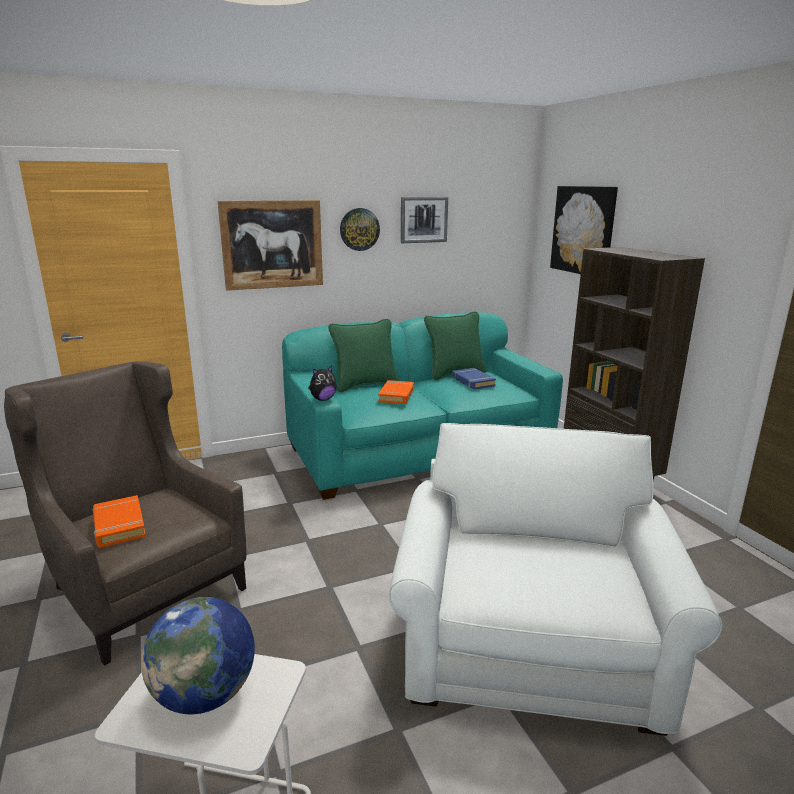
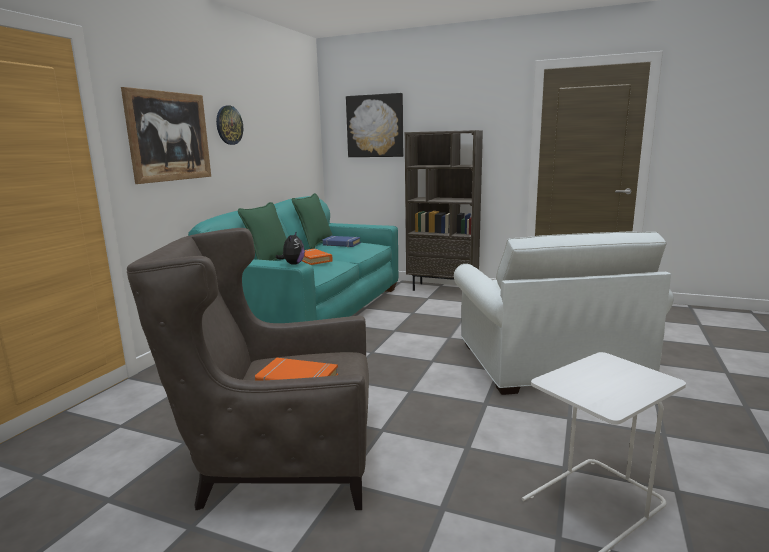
camera: 45 degrees left, 5 degrees down
(205, 694) = (604, 381): globe -> none
(423, 220) = (266, 119): picture -> none
(530, 648) = (549, 361): white armchair -> white armchair turned 150 degrees counterclockwise

